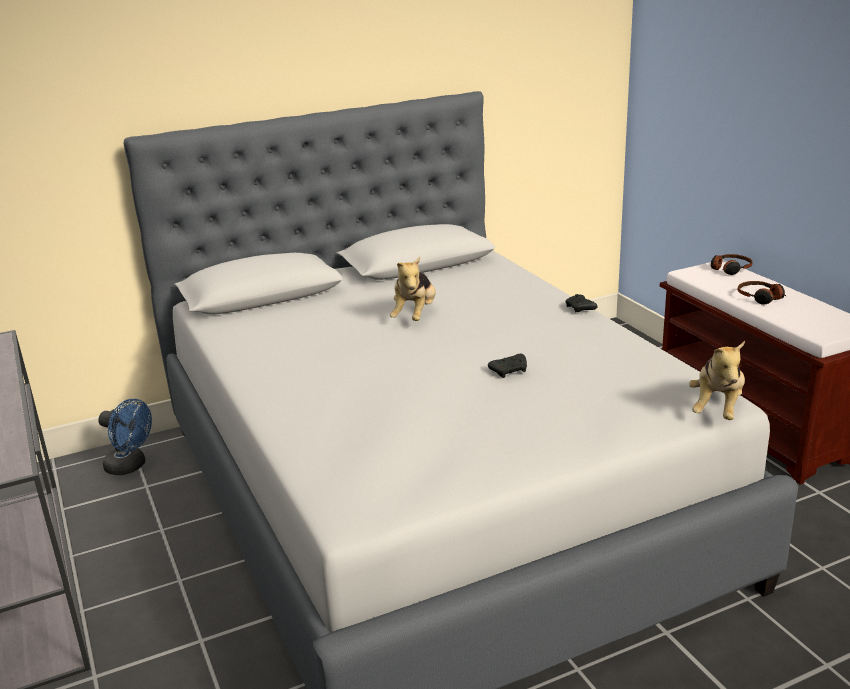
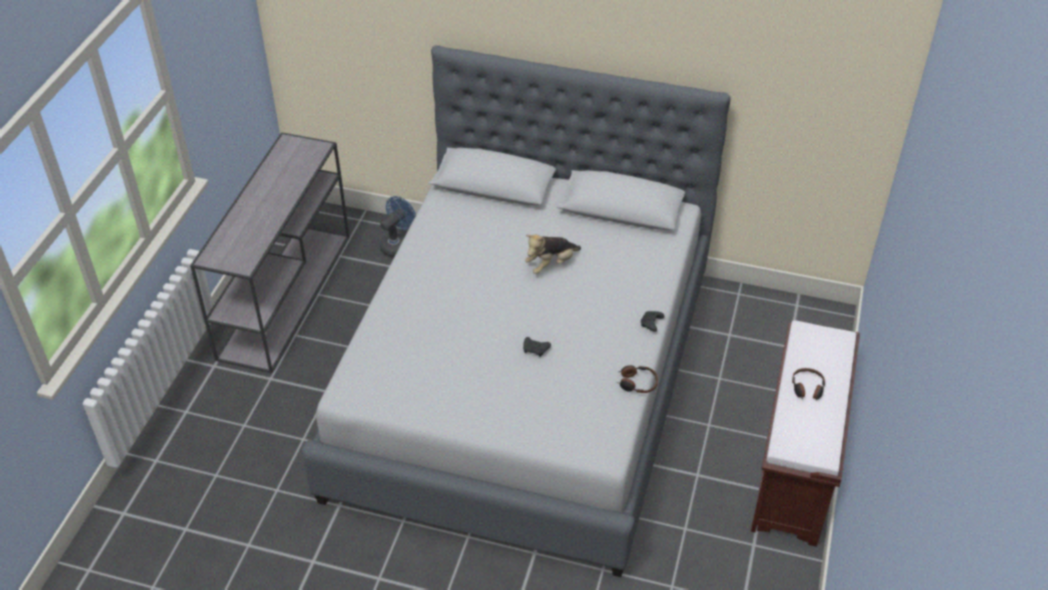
camera: 40 degrees right, 20 degrees up
(130, 466) = (397, 244): blue fan -> blue fan turned 120 degrees counterclockwise
(717, 408) = (597, 455): plush toy -> none
(730, 269) = (839, 346): headphones -> headphones (636, 383)

